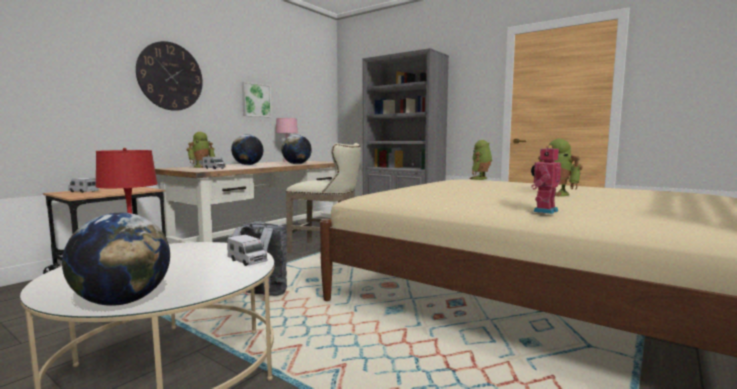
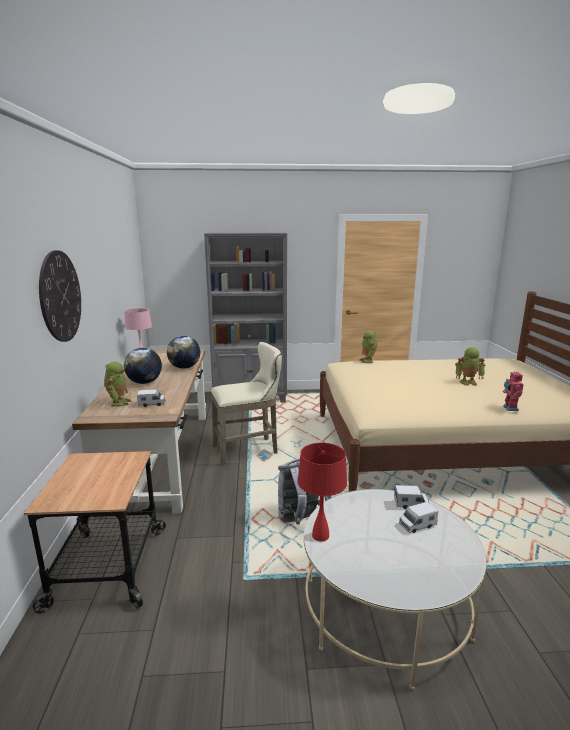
camera: 40 degrees left, 10 degrees up
(83, 191) = (71, 489): toy truck -> toy truck (417, 525)
(123, 301) = (457, 571): globe -> none
(255, 100) = (107, 295): picture -> none

